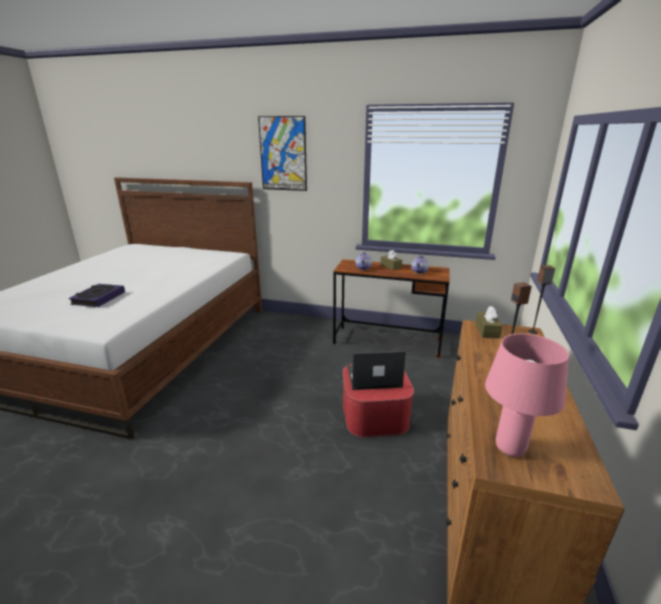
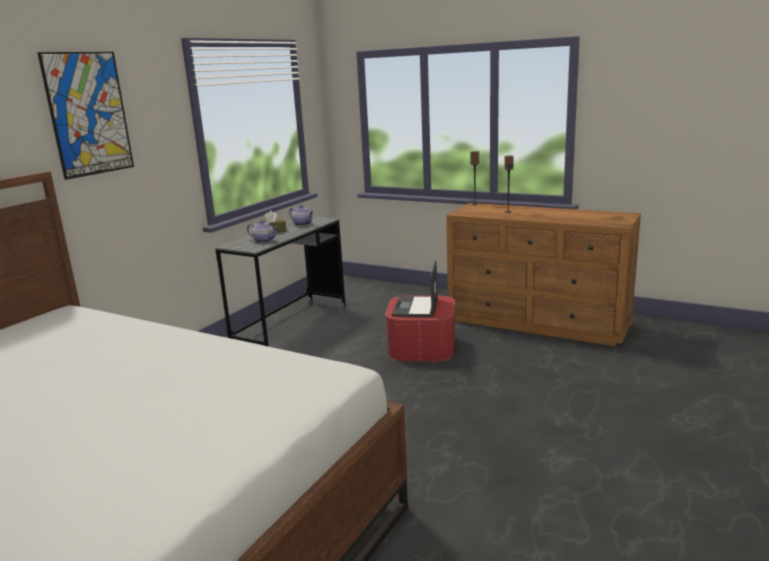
camera: 75 degrees left, 5 degrees down
(98, 298) = (187, 400): book -> none
(387, 342) = (291, 326): brown desk -> grey desk
(487, 330) = (468, 212): brown tissue box -> none
(509, 447) = (605, 221): pink table lamp -> none

